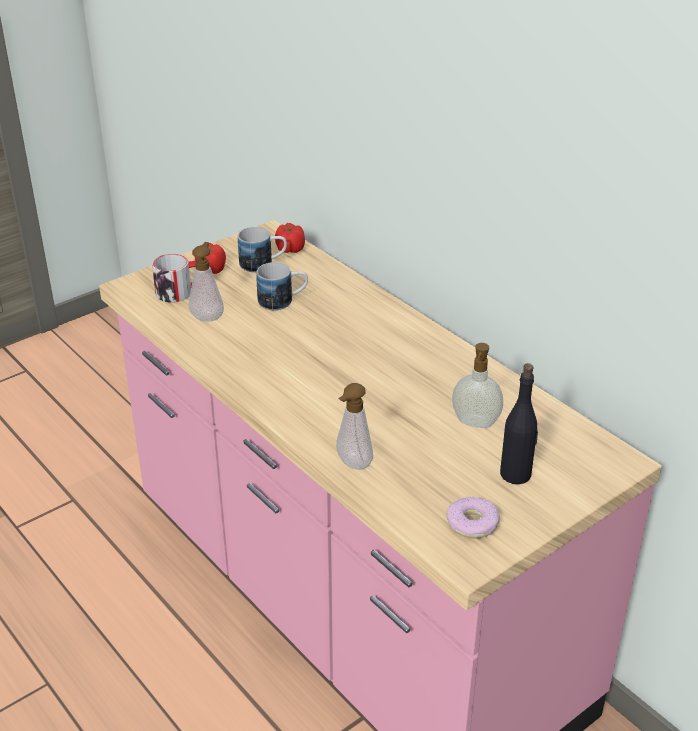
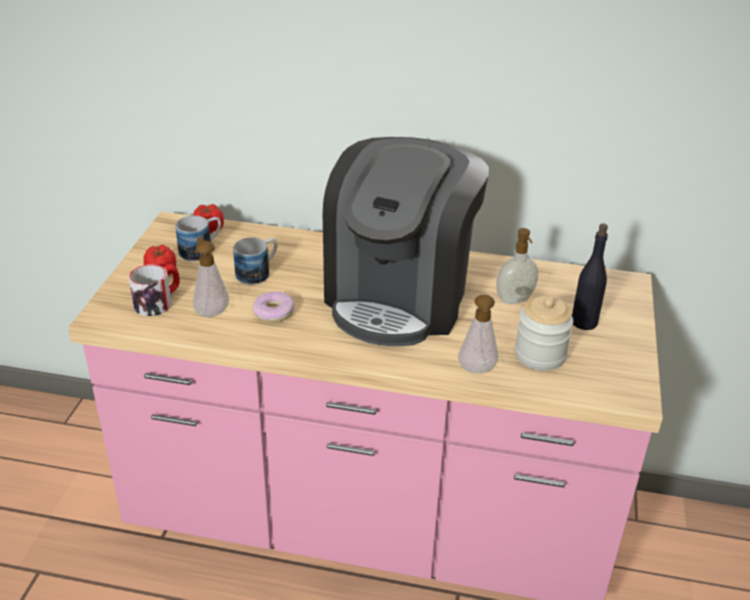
camera: 40 degrees left, 0 degrees up
(373, 371) = (400, 296): none -> coffee machine
(428, 480) = (540, 355): none -> jar
(472, 524) = (604, 369): donut -> donut (274, 312)

